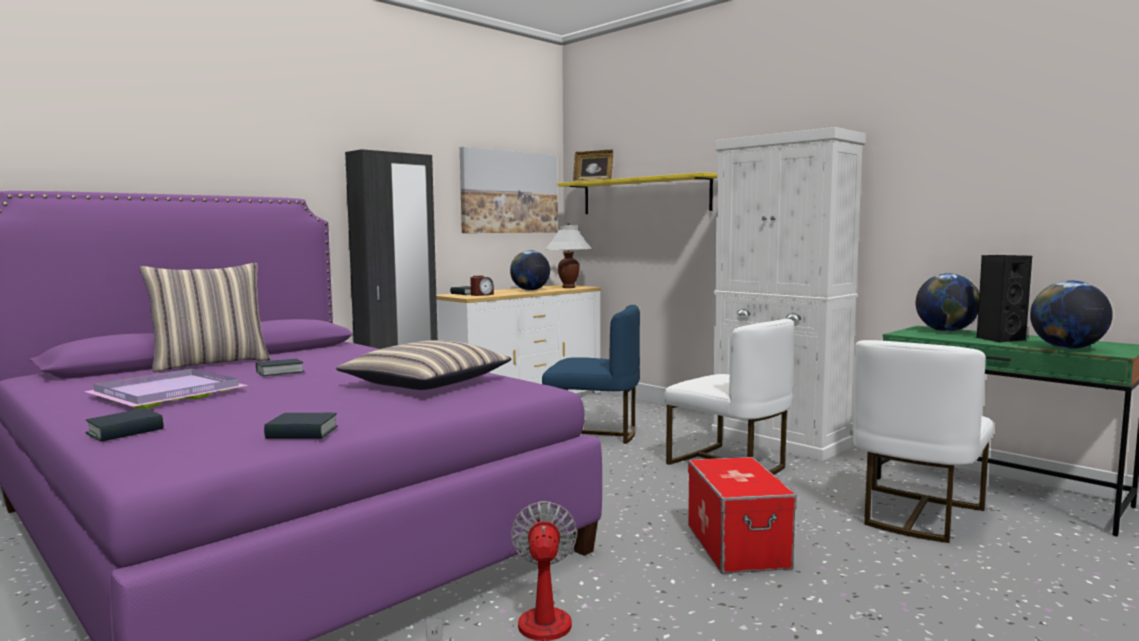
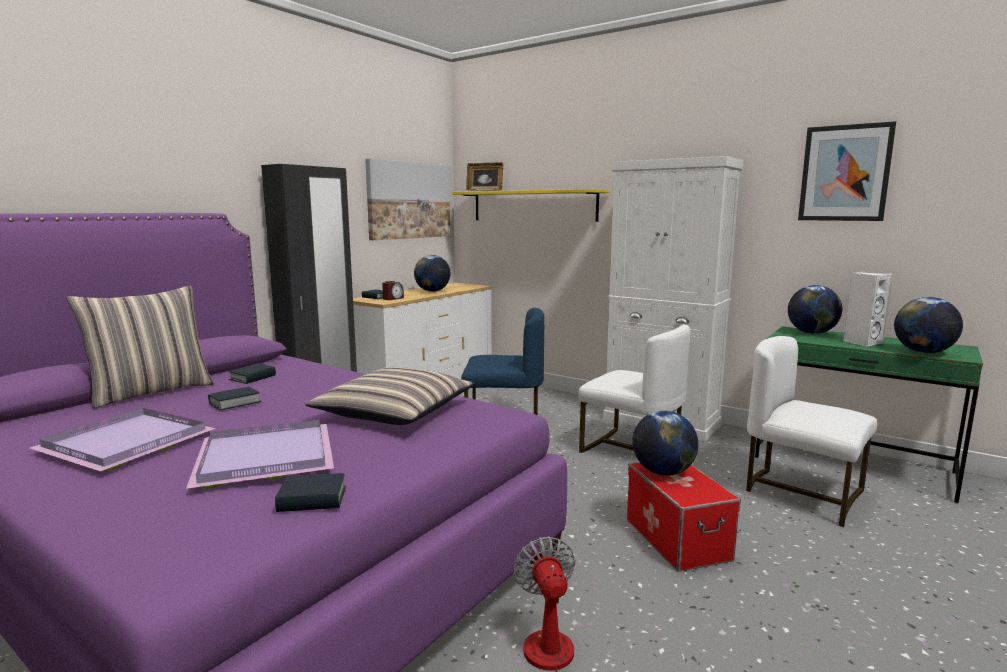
camera: 10 degrees left, 5 degrees up
(125, 432) = (106, 511): book -> book (253, 378)
(277, 406) = (263, 459): none -> purple tray
(569, 287) = (464, 287): white table lamp -> none
(722, 468) = (663, 472): none -> globe
(915, 515) = (802, 493): white chair -> white chair turned 105 degrees clockwise
(981, 142) = (845, 173): none -> picture
(999, 339) = (862, 342): black speaker -> white speaker

